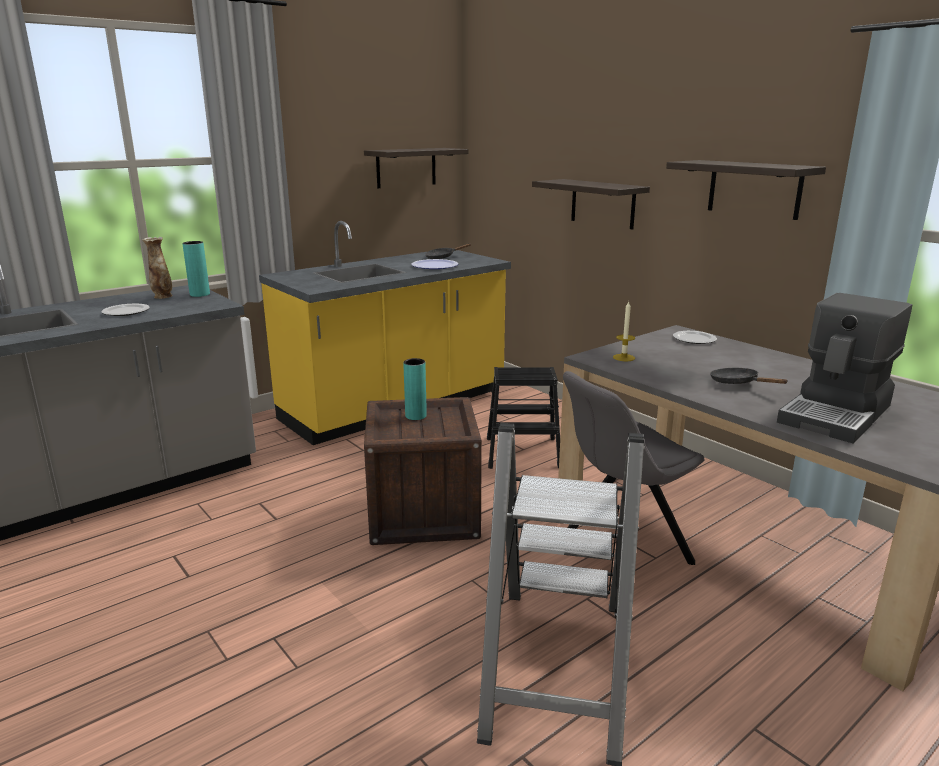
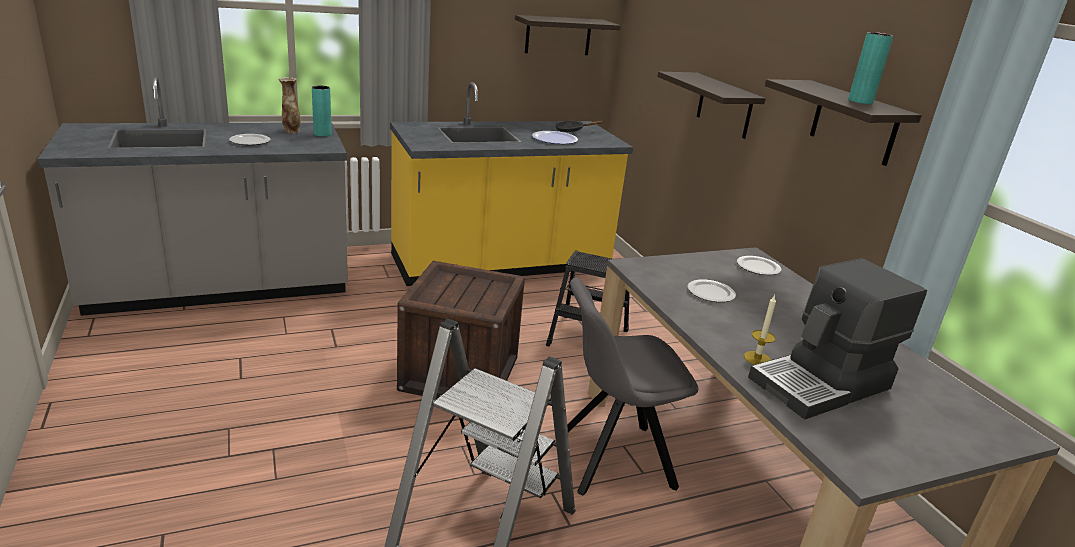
camera: 15 degrees right, 5 degrees up
(415, 416) = (465, 284): turquoise vase -> turquoise vase (860, 101)
(624, 357) = (665, 272): candle -> candle (757, 358)
(677, 365) = (710, 292): none -> plate
(738, 383) = (753, 326): black frying pan -> none

